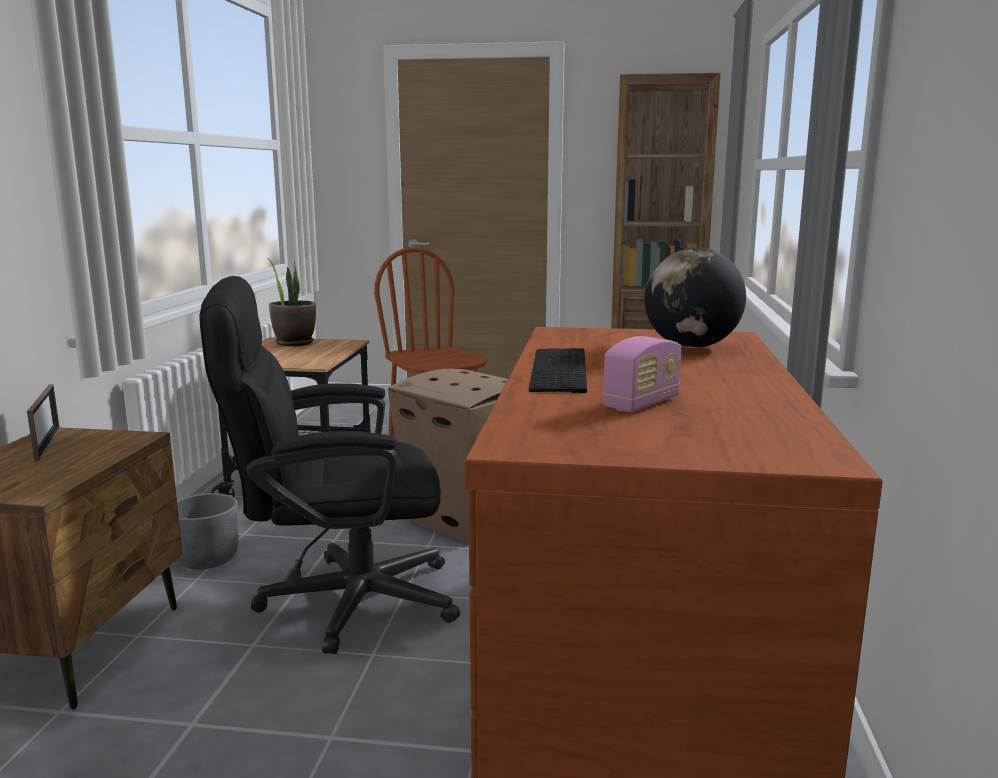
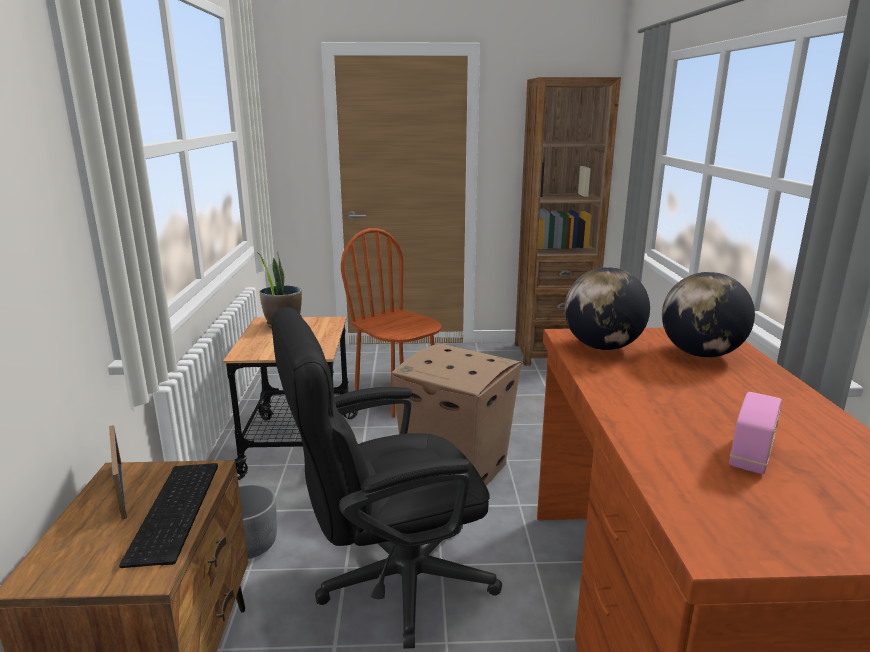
camera: 10 degrees left, 5 degrees up
(562, 370) = (633, 402): keyboard -> keyboard (177, 511)
(583, 339) = (602, 347): none -> globe

